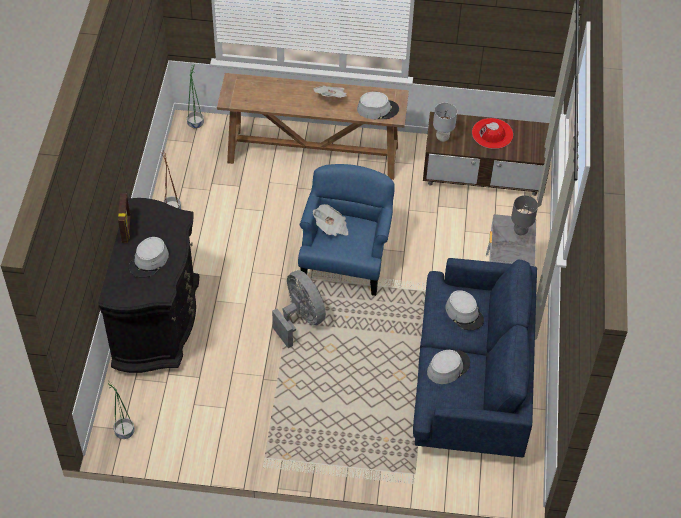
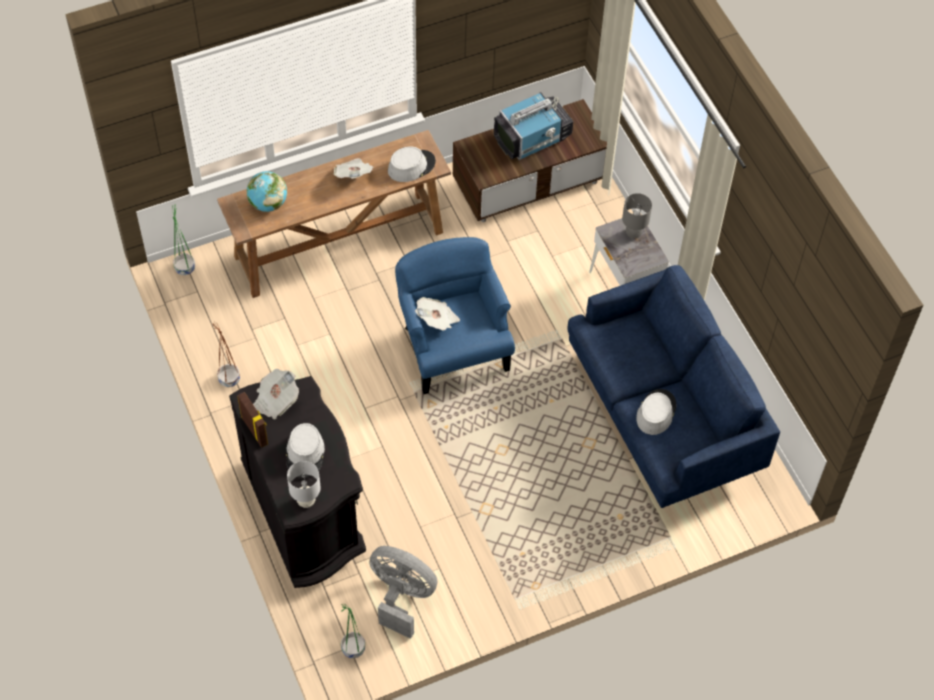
camera: 30 degrees left, 5 degrees up
(155, 216) = (275, 400): none -> newspaper
(257, 91) = (268, 203): none -> globe
(300, 319) = (450, 434): grey fan -> grey fan (401, 596)
(442, 138) = (485, 166): grey table lamp -> grey table lamp (305, 501)
(464, 313) = (634, 348): grey hat -> none
(492, 133) = (533, 138): red hat -> television

